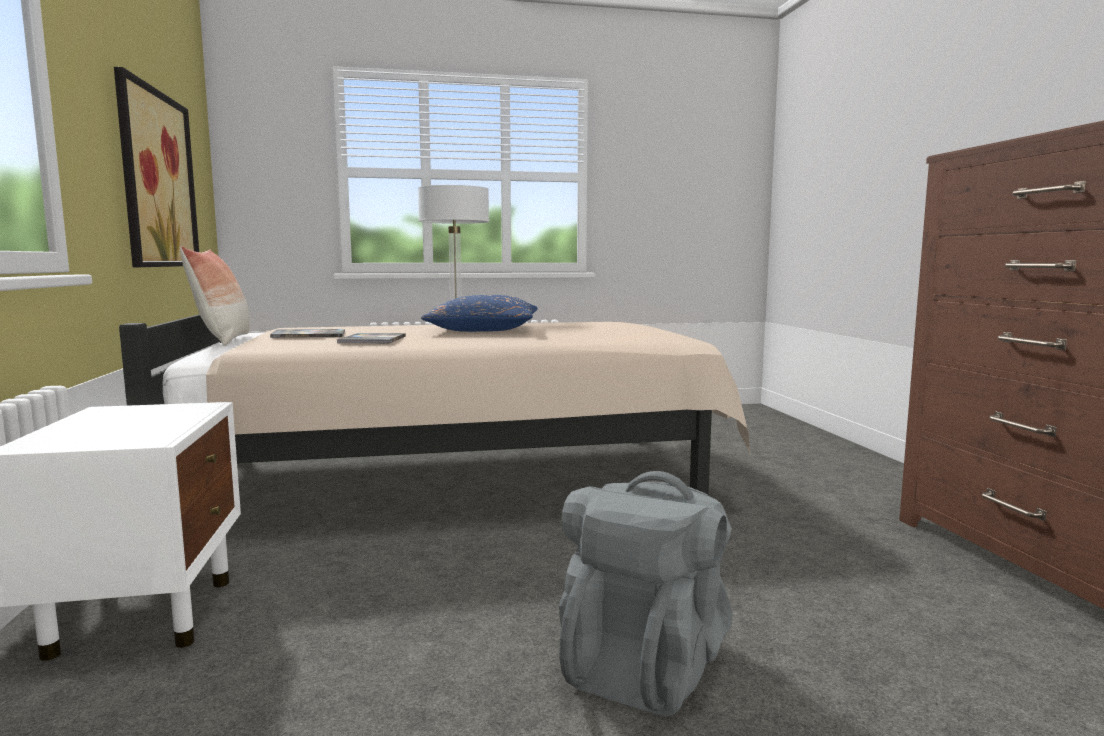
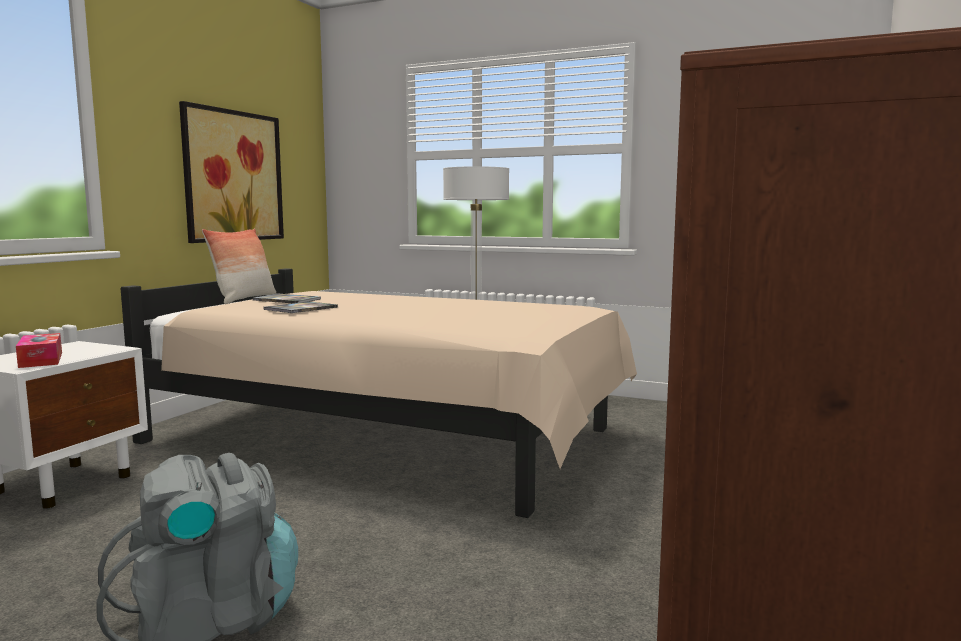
camera: 35 degrees right, 0 degrees up
(137, 429) = (41, 360): none -> tissue box
(483, 329) = (420, 305): blue pillow -> none

